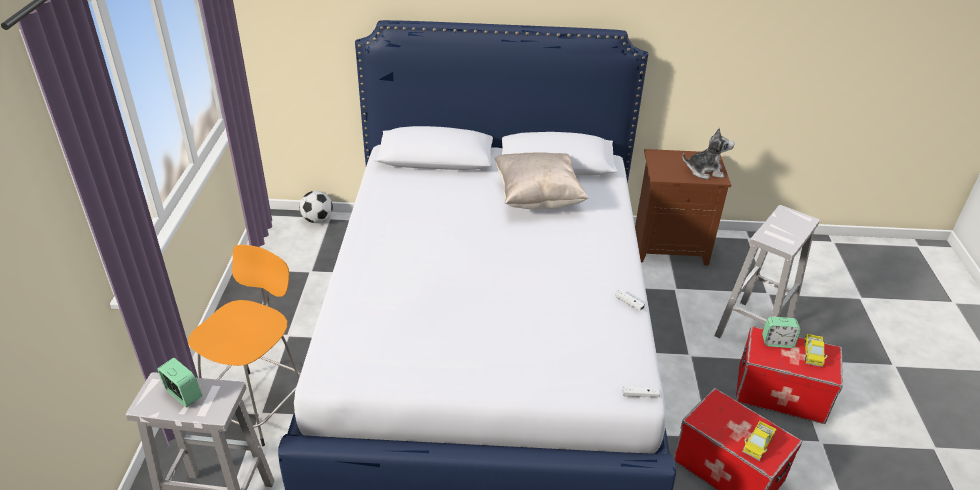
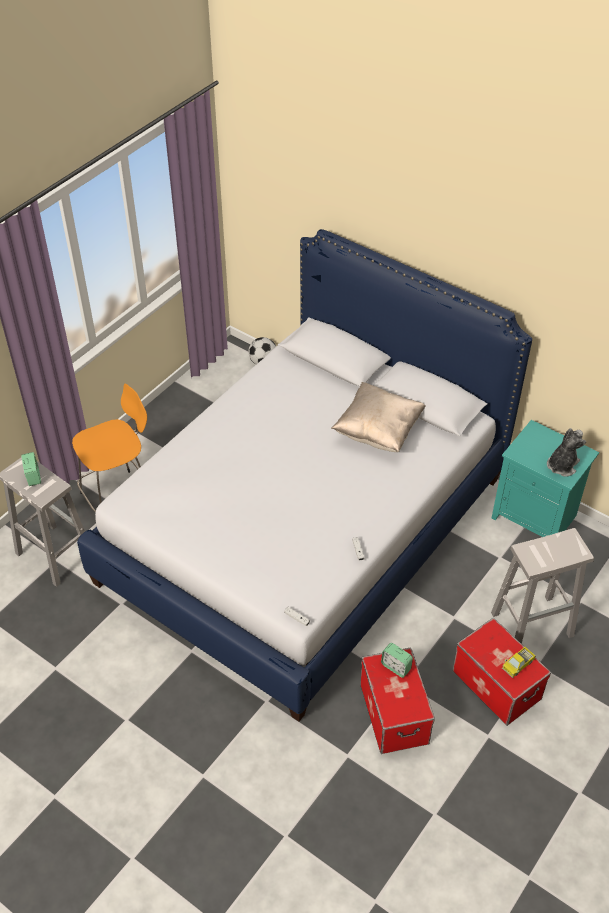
camera: 35 degrees right, 10 degrees up
(670, 246) = (536, 517): brown nightstand -> turquoise nightstand
(705, 171) = (562, 465): plush toy -> plush toy turned 90 degrees counterclockwise
(757, 444) = (397, 702): toy truck -> none
(777, 342) = (499, 641): alarm clock -> alarm clock (396, 667)

